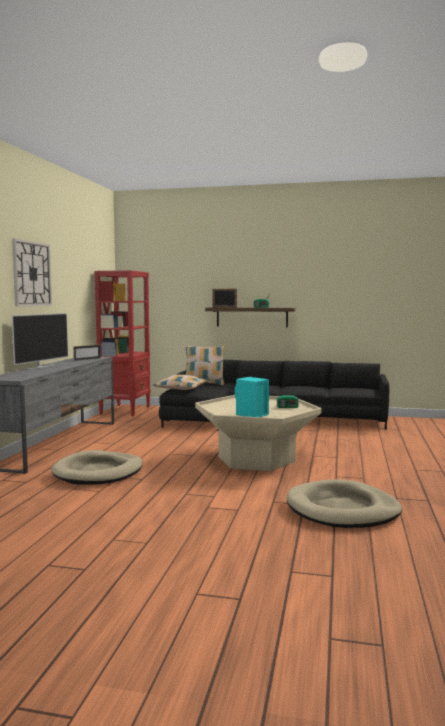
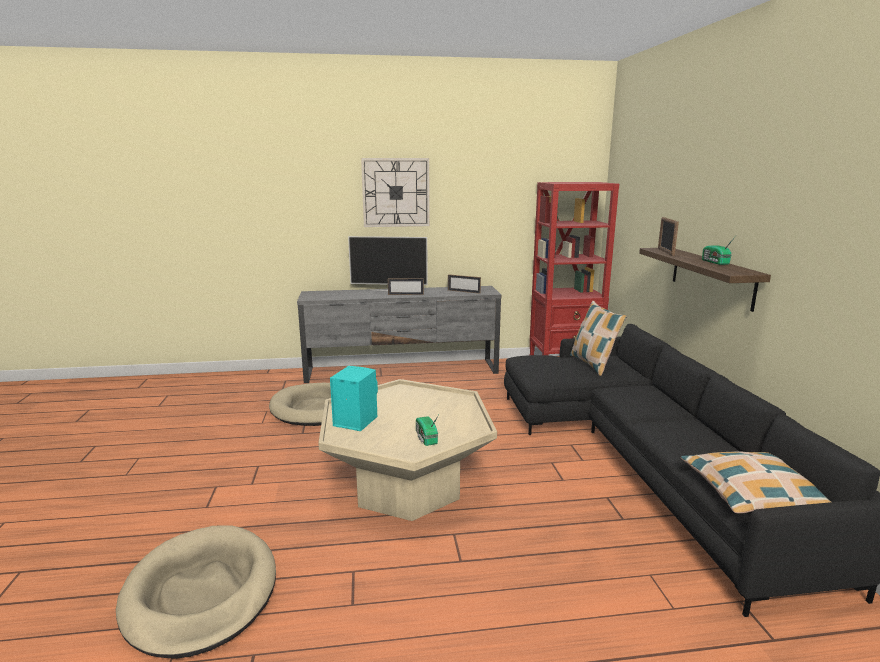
camera: 70 degrees right, 10 degrees up
(67, 365) = (405, 294): none -> picture frame
(181, 389) = (537, 359): pillow -> pillow (750, 492)

